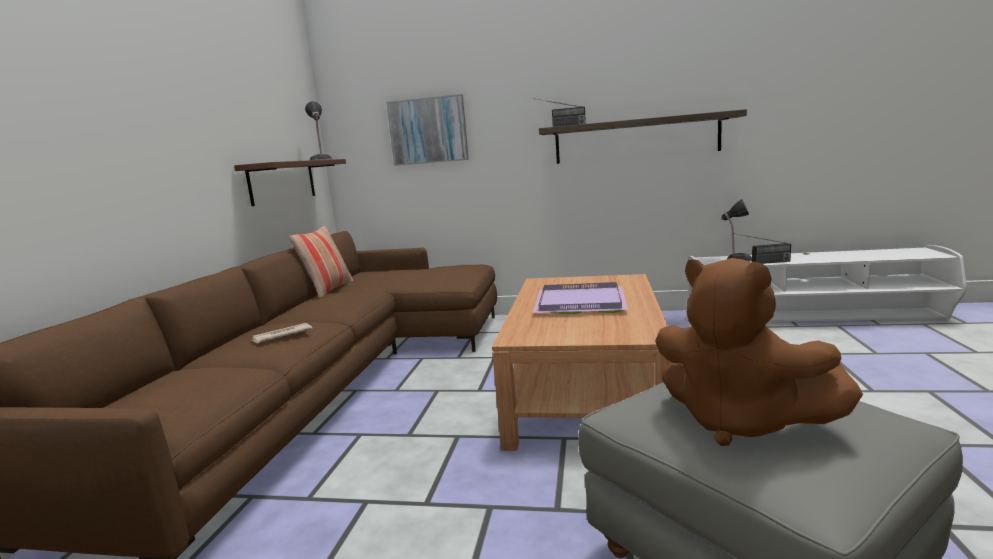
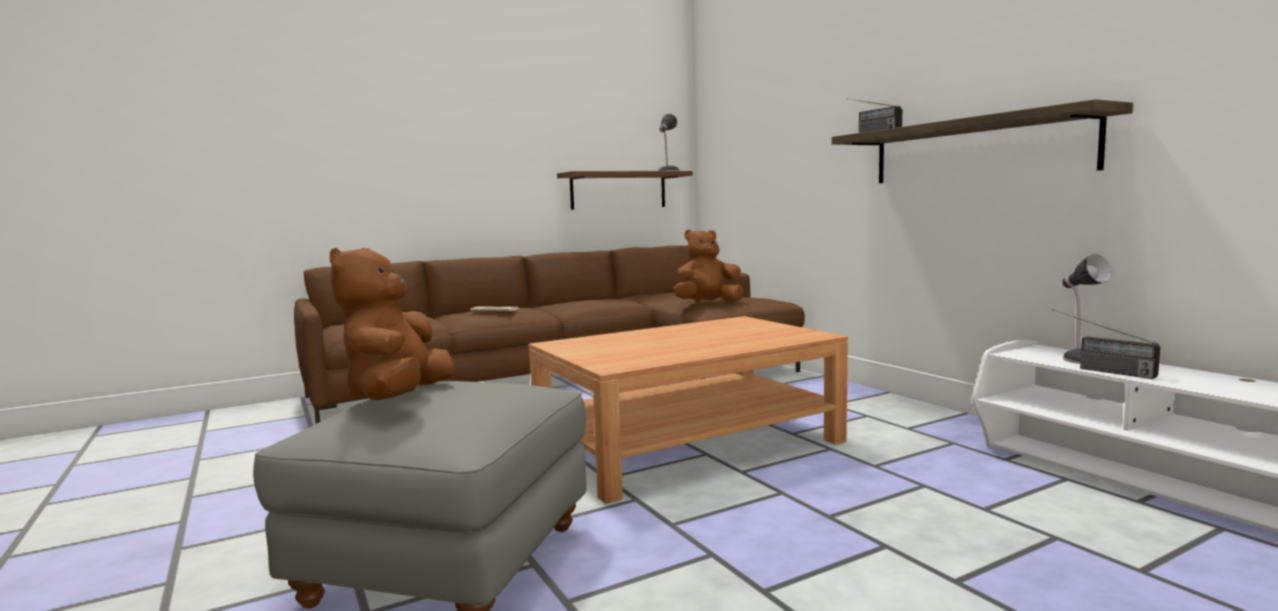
camera: 50 degrees right, 5 degrees down
(328, 290) = (623, 296): pillow -> none
(428, 131) = (766, 141): picture -> none
(443, 277) = (707, 303): none -> brown plush toy
(582, 303) = (685, 339): purple tray -> none

